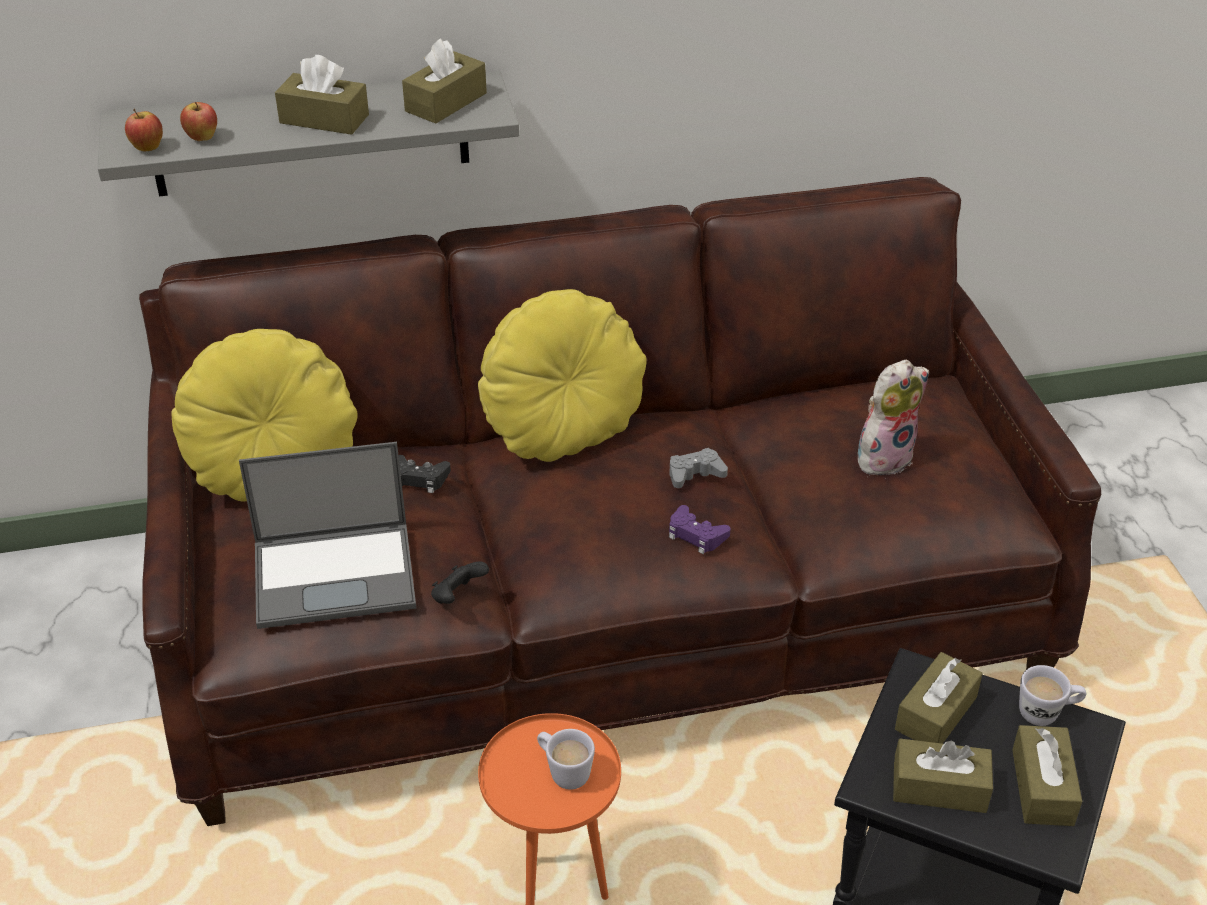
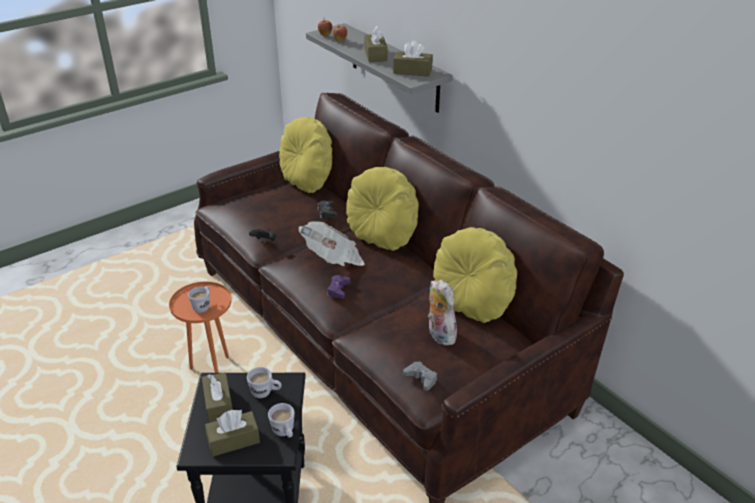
camera: 65 degrees right, 5 degrees down
(336, 574) = (259, 210): laptop -> none
(594, 513) = (333, 259): none -> newspaper
(695, 474) = (380, 279): grey game controller -> grey game controller (421, 378)
(824, 399) = (471, 306): none -> yellow pillow
(884, 456) = (439, 335): plush toy -> plush toy turned 150 degrees counterclockwise
(936, 713) = (265, 393): brown tissue box -> white mug

